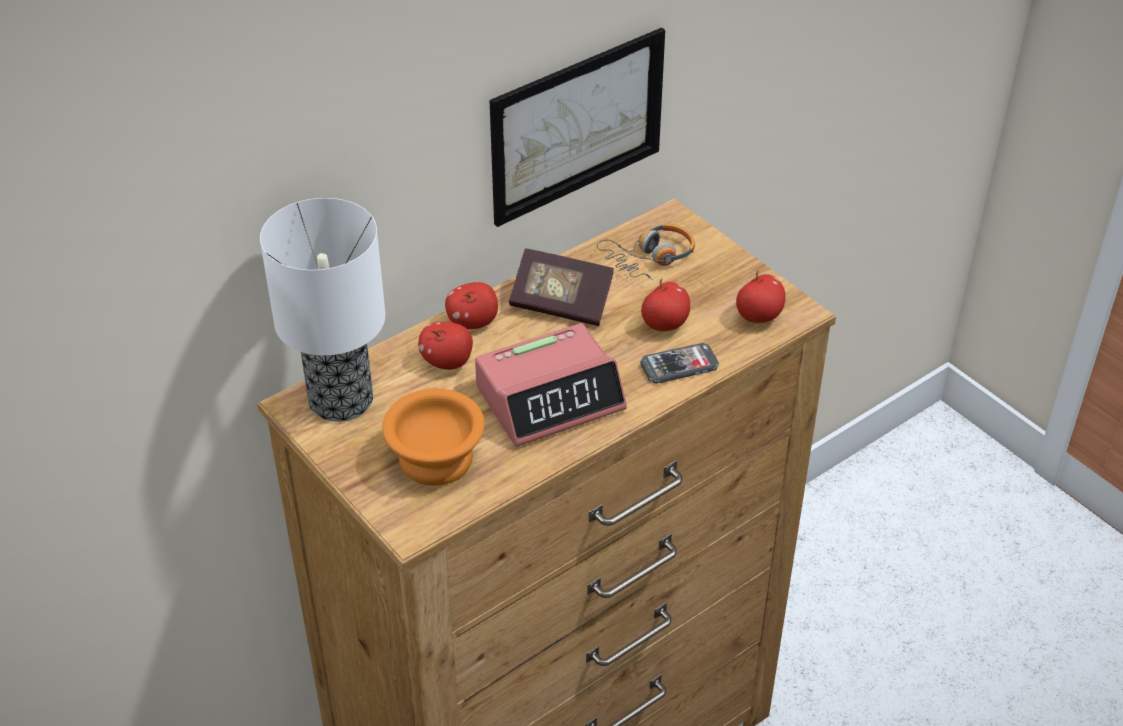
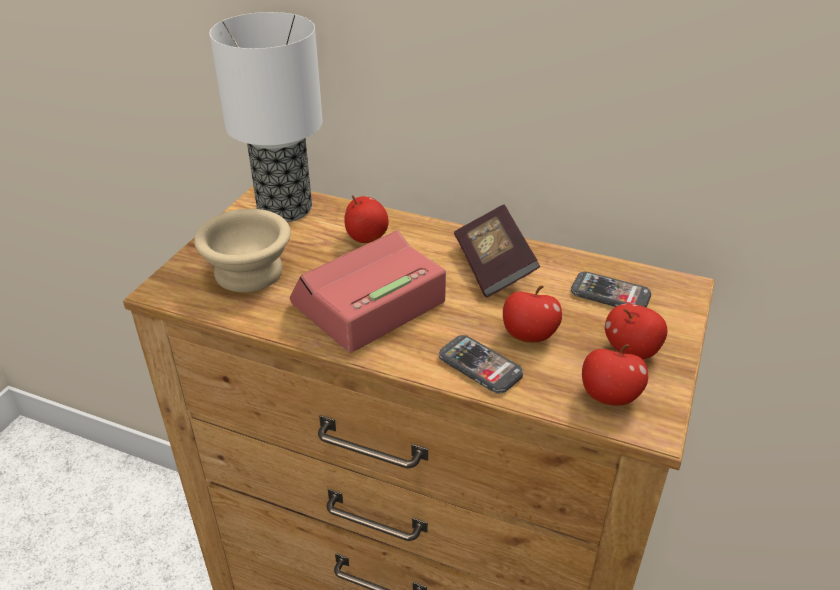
camera: 60 degrees right, 5 degrees down
(433, 460) = (247, 271): orange bowl -> beige bowl
(473, 322) = (424, 233): apple -> apple (631, 350)
(550, 398) = (368, 304): alarm clock -> alarm clock turned 105 degrees clockwise
(577, 125) = (614, 123): picture -> none
(650, 258) = (610, 294): headphones -> phone

